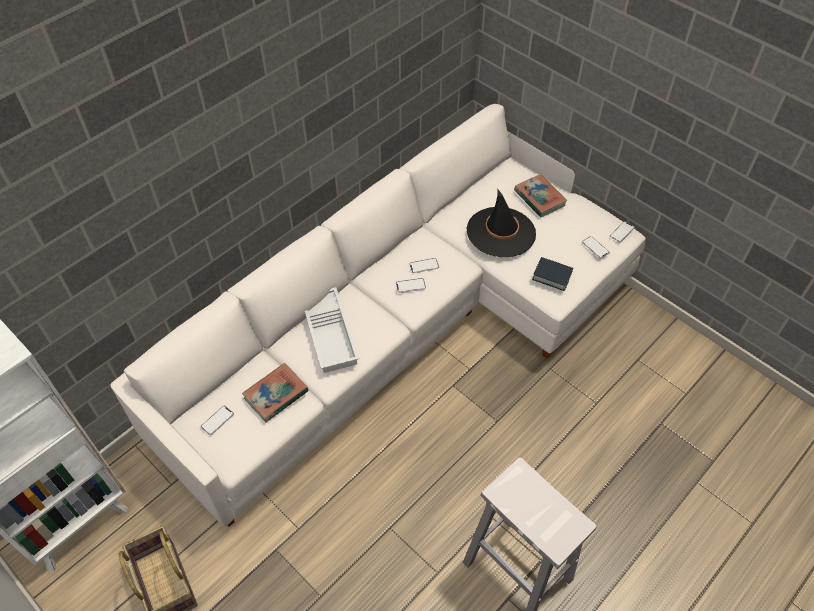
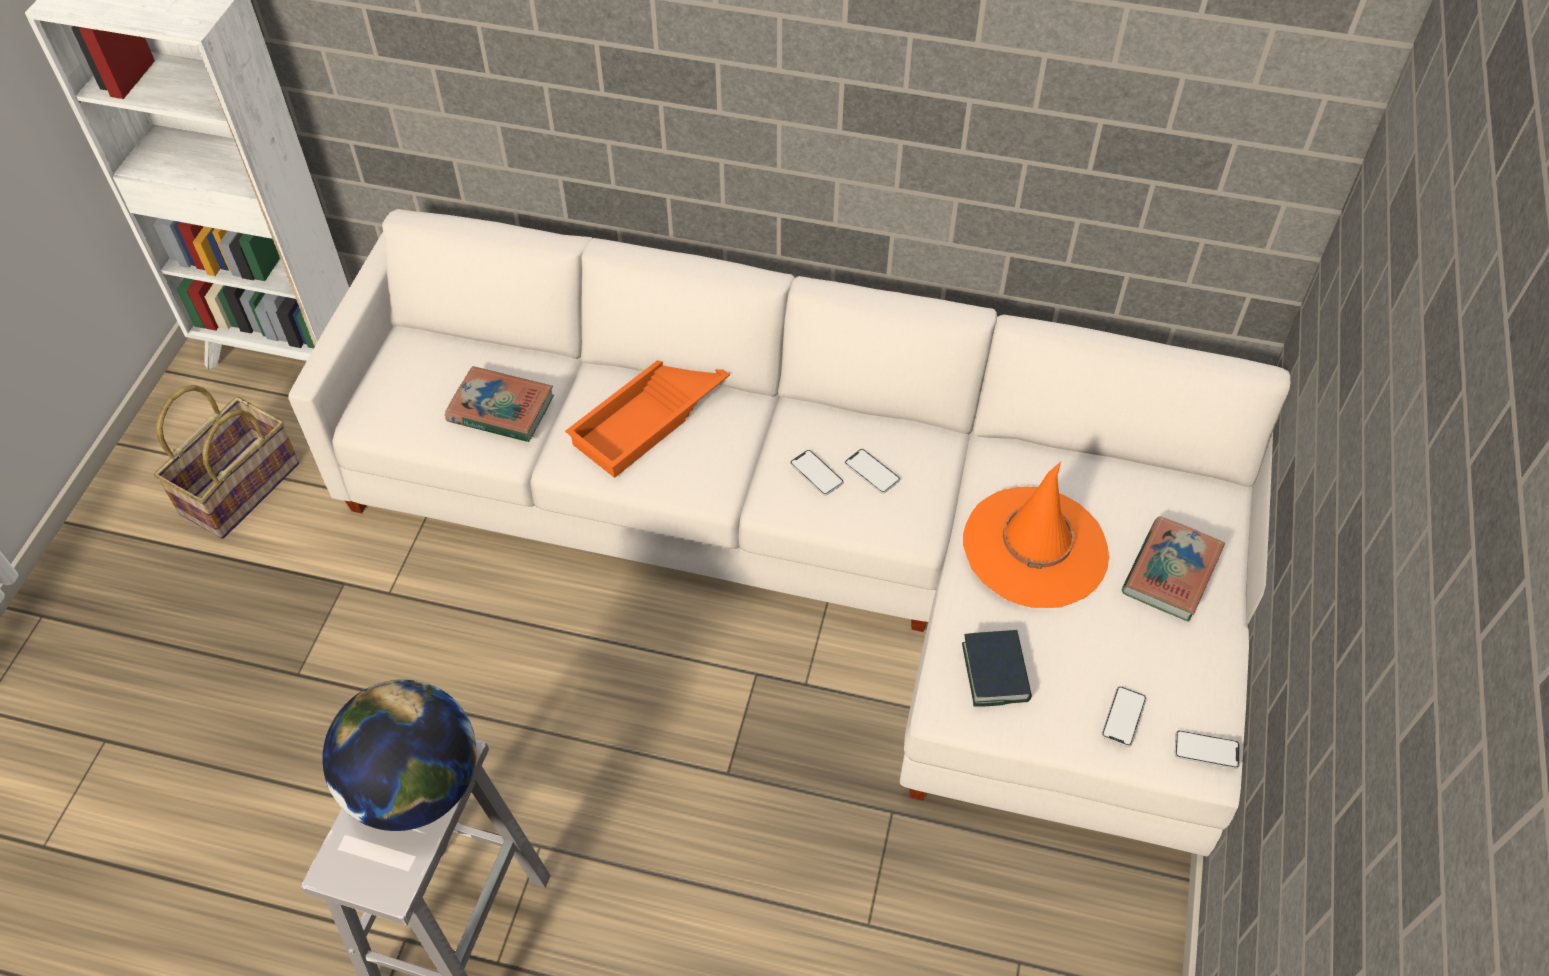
camera: 60 degrees right, 0 degrees up
(217, 420) = (421, 368): phone -> none
(331, 333) = (650, 418): white tray -> orange tray
(501, 232) = (1035, 547): black hat -> orange hat
(529, 495) = (415, 786): none -> globe

